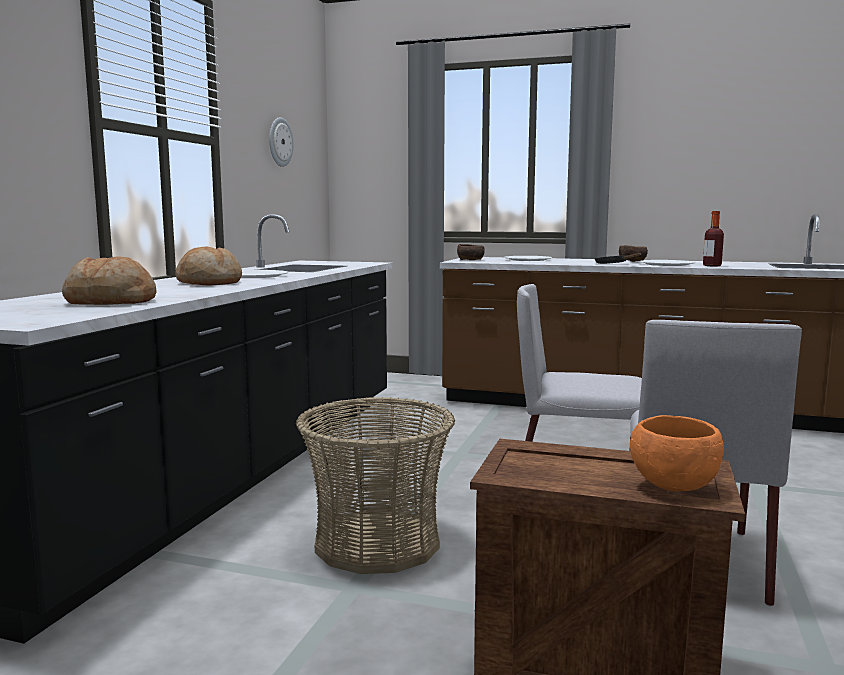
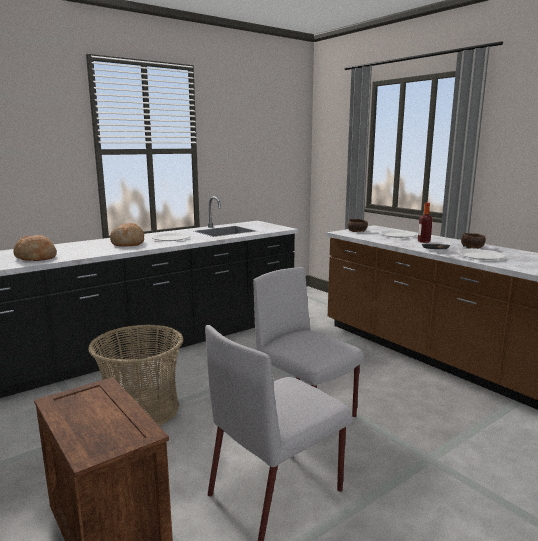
camera: 35 degrees right, 5 degrees up
(279, 142) = (257, 143): wall clock -> none
(675, 486) = (95, 441): orange bowl -> none
(712, 266) = (513, 263): bottle -> bottle (423, 241)

